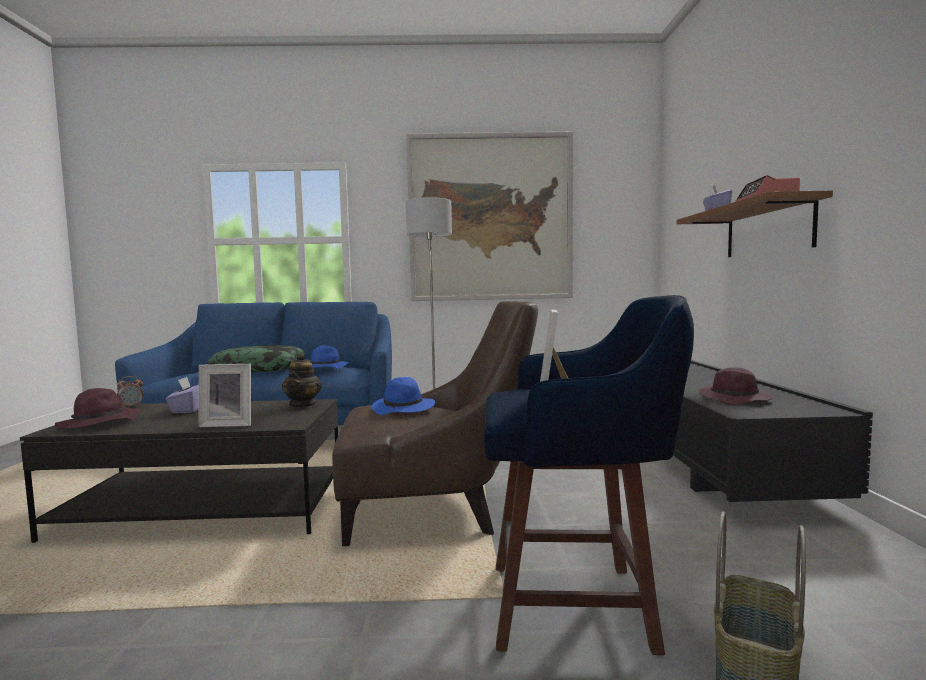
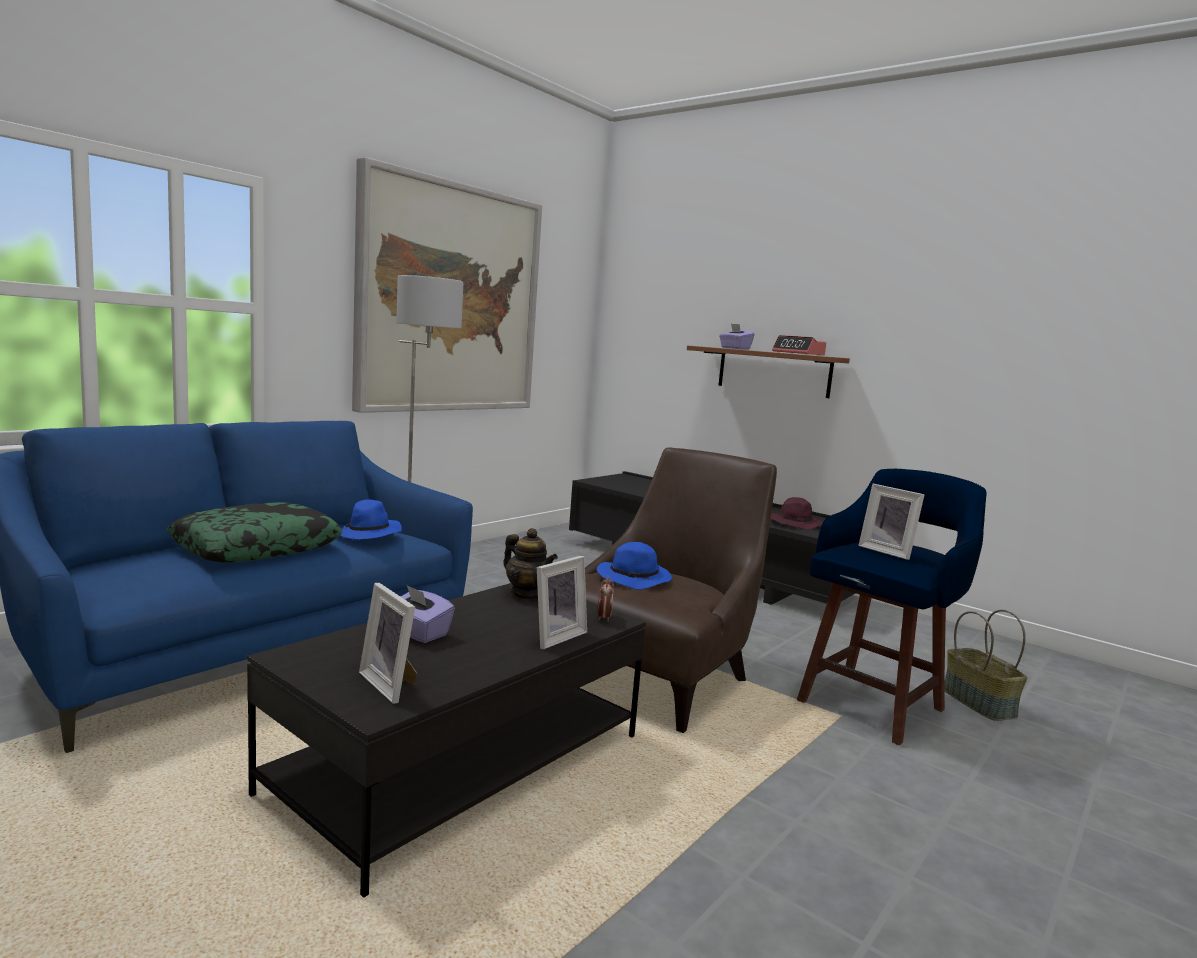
camera: 50 degrees left, 5 degrees up
(99, 423) = (392, 684): purple hat -> picture frame
(131, 406) = (304, 651): alarm clock -> alarm clock (604, 618)

